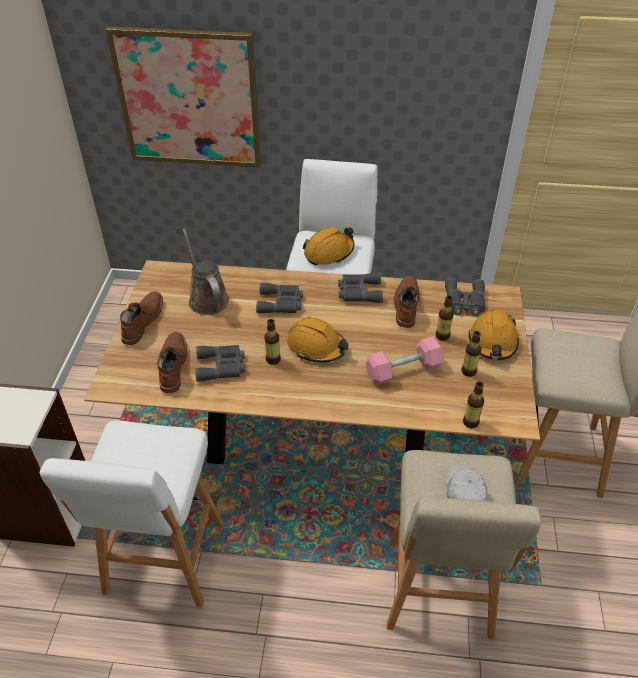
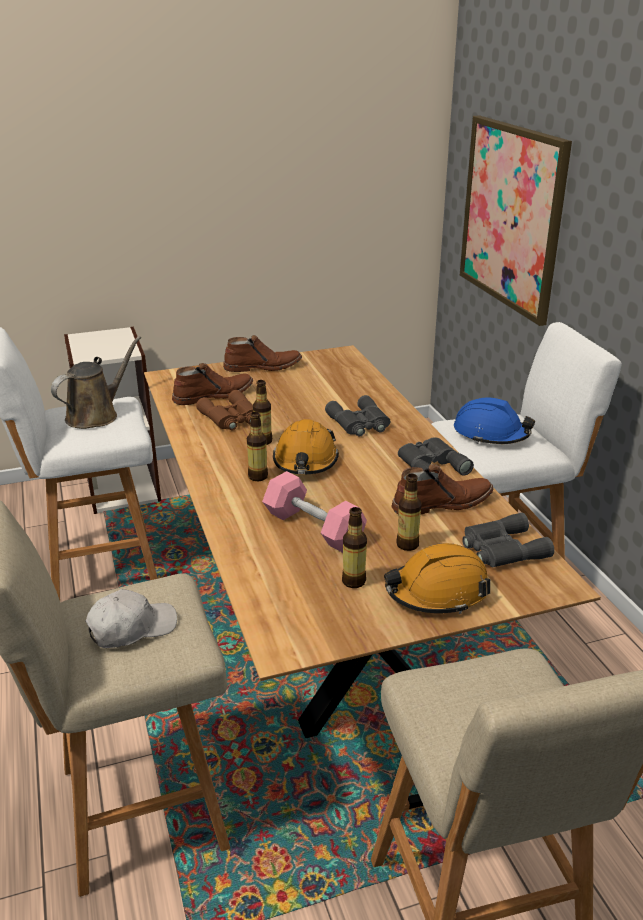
camera: 65 degrees right, 15 degrees down
(207, 298) = (325, 385): brown watering can -> brown watering can (96, 415)
(222, 366) = (231, 418): grey binoculars -> brown binoculars
(329, 252) = (491, 434): orange hard hat -> blue hard hat
(470, 422) = (253, 602): bottle -> bottle (258, 476)

